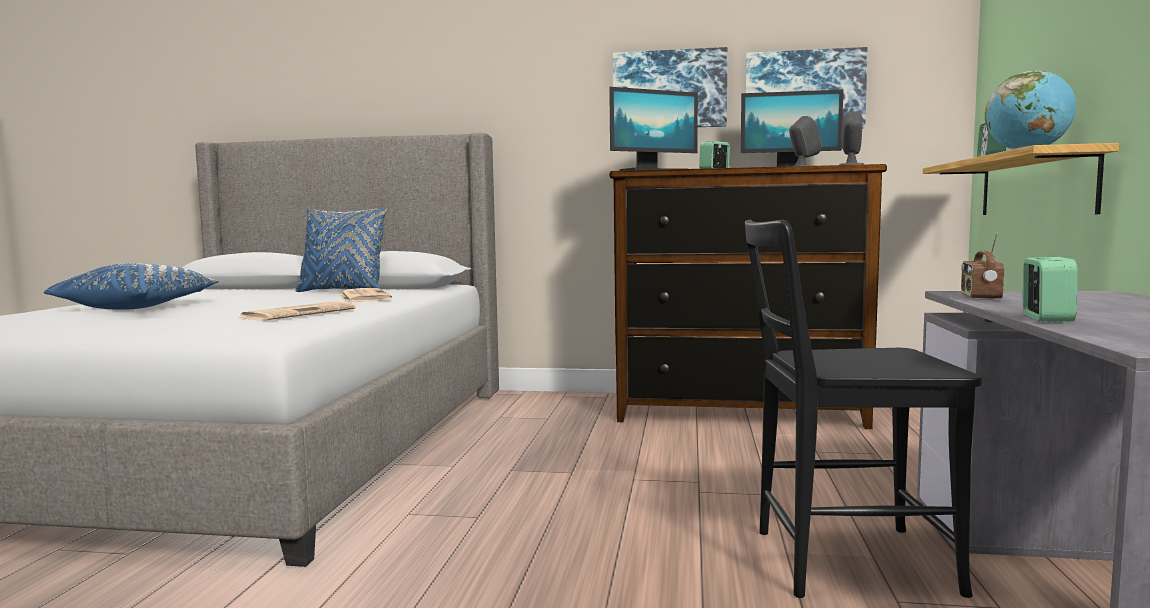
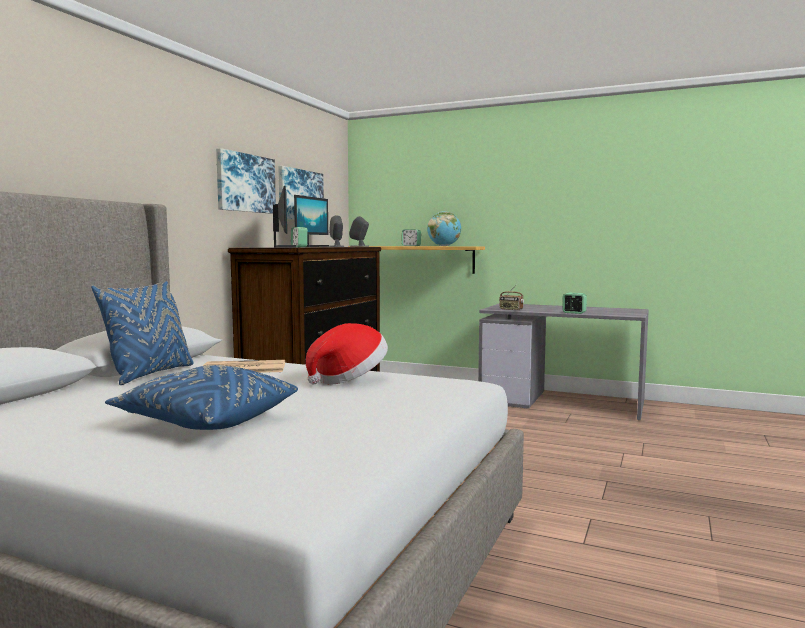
camera: 75 degrees left, 0 degrees up
(299, 313) = (349, 379): newspaper -> hat
(841, 561) = (532, 422): black chair -> none

